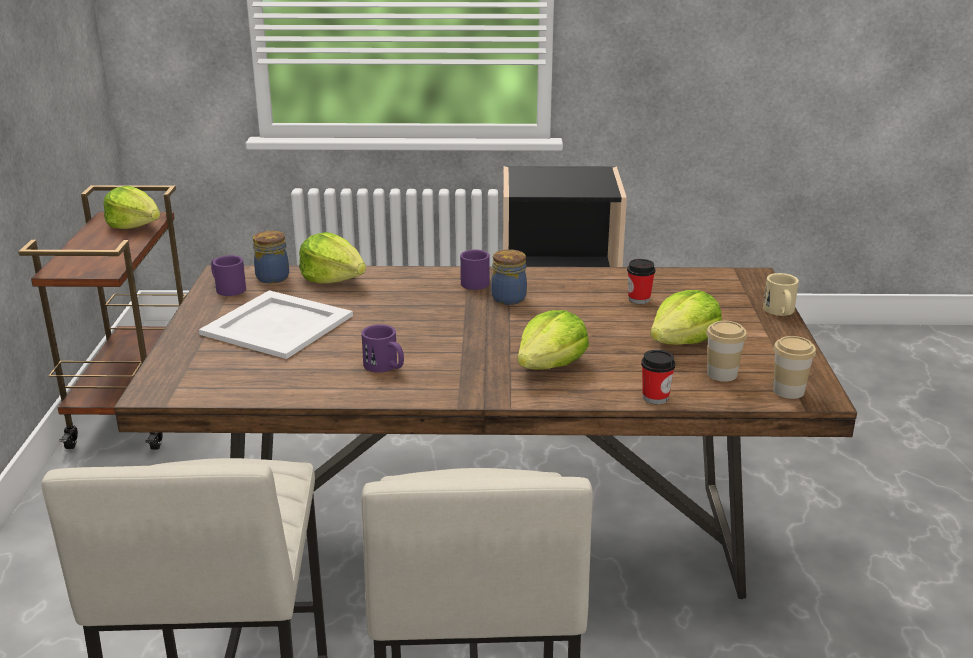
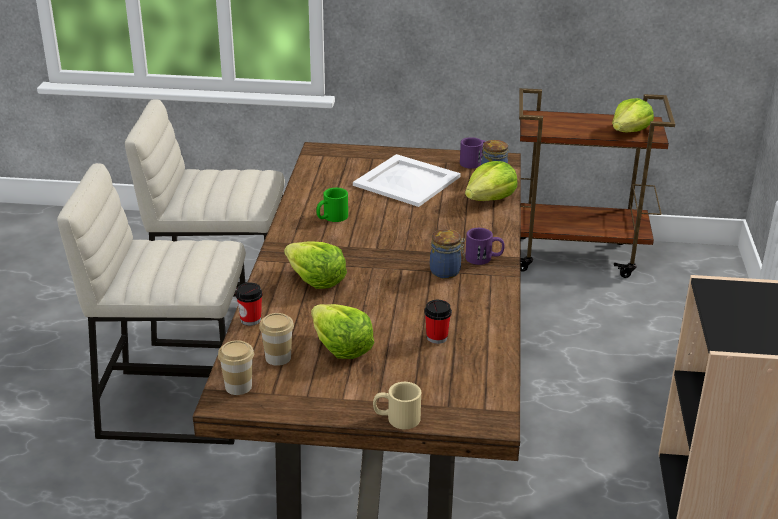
camera: 95 degrees right, 5 degrees up
(385, 367) = (331, 218): purple mug -> green mug

